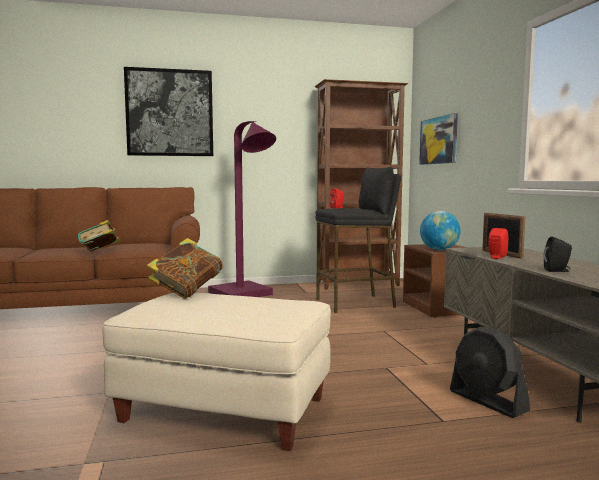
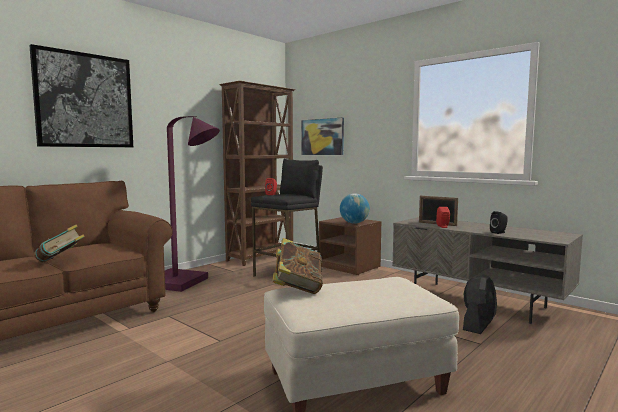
camera: 35 degrees left, 0 degrees up
(488, 401) = (478, 324): black fan -> black fan turned 75 degrees counterclockwise

